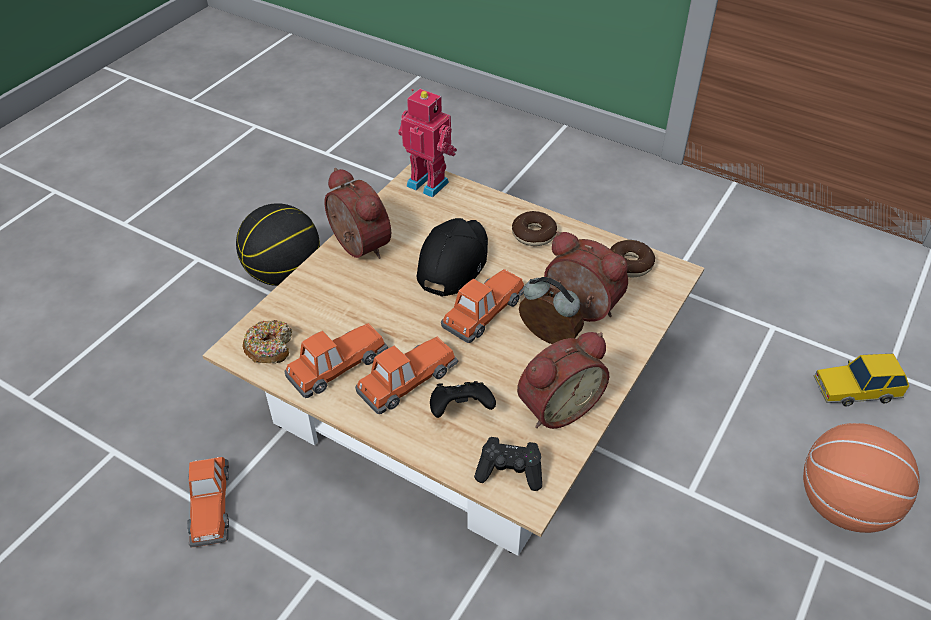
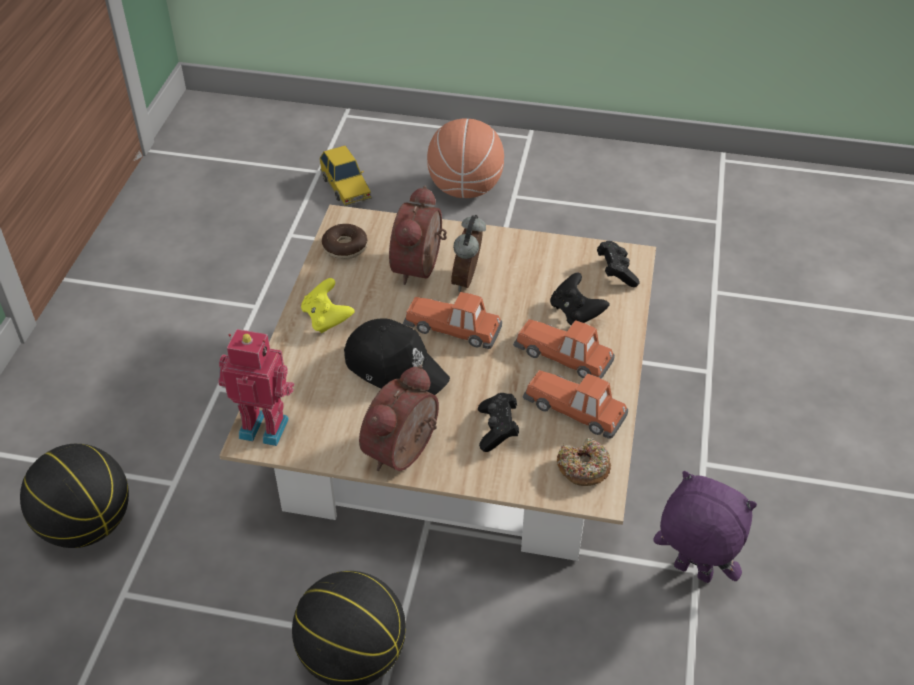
camera: 110 degrees left, 0 degrees up
(209, 504) = (691, 573): toy car -> purple plush toy
(346, 306) = (497, 429): none -> black game controller
(429, 182) = (265, 425): toy robot -> toy robot turned 90 degrees clockwise
(453, 262) = (395, 367): black cap -> black cap turned 150 degrees counterclockwise
(467, 173) = (87, 524): none -> basketball
(533, 234) = (327, 318): donut -> yellow game controller
(556, 406) = (538, 260): alarm clock -> none

